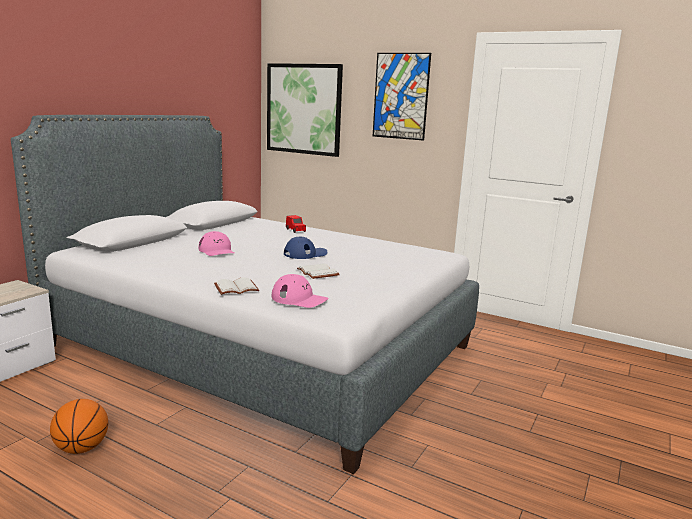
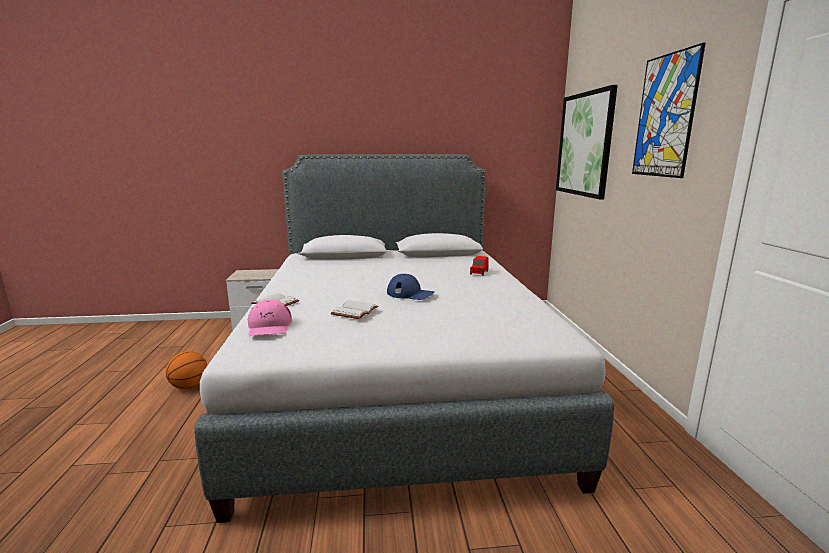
camera: 55 degrees right, 0 degrees up
(217, 251) = (362, 273): pink cap -> none

